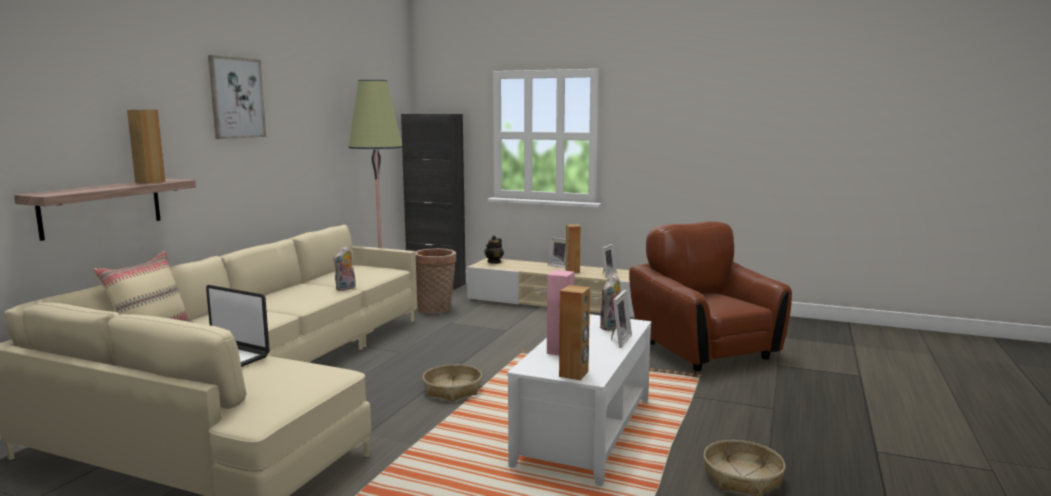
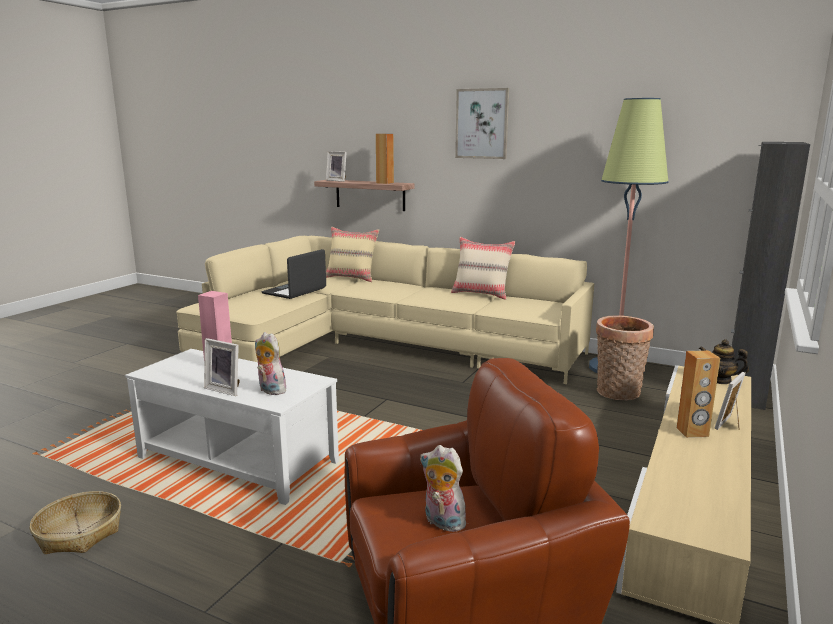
camera: 95 degrees right, 5 degrees up
(301, 284) = (481, 294): none -> beige pillow
(346, 288) = (471, 306): plush toy -> plush toy (442, 522)
(452, 390) = (359, 404): basket -> none
(574, 374) = (161, 367): brown speaker -> none
(606, 275) = (685, 460): picture frame -> picture frame (338, 180)

